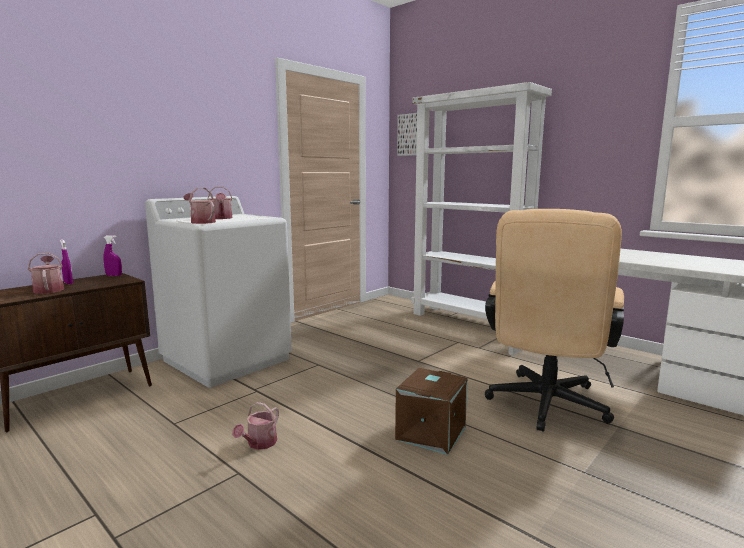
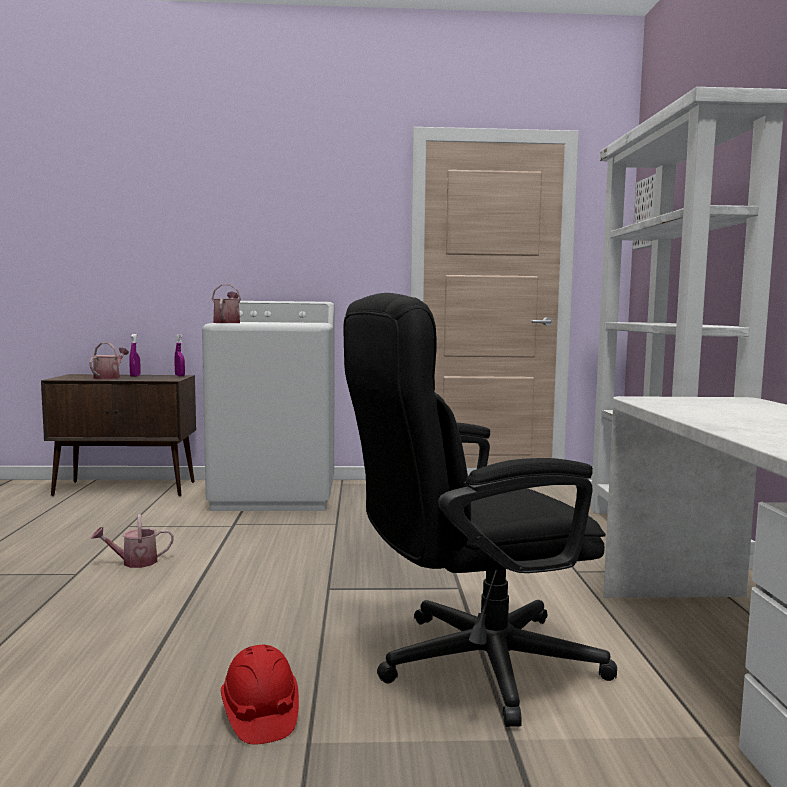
camera: 45 degrees right, 5 degrees down
(221, 218) = (269, 322): watering can -> none
(430, 433) = (268, 619): brown storage box -> none
(543, 475) = (260, 714): none -> red hard hat
(545, 407) = (468, 665): beige office chair -> black office chair

